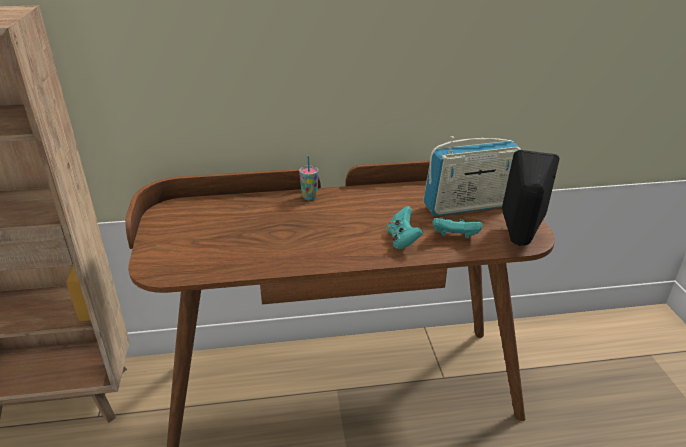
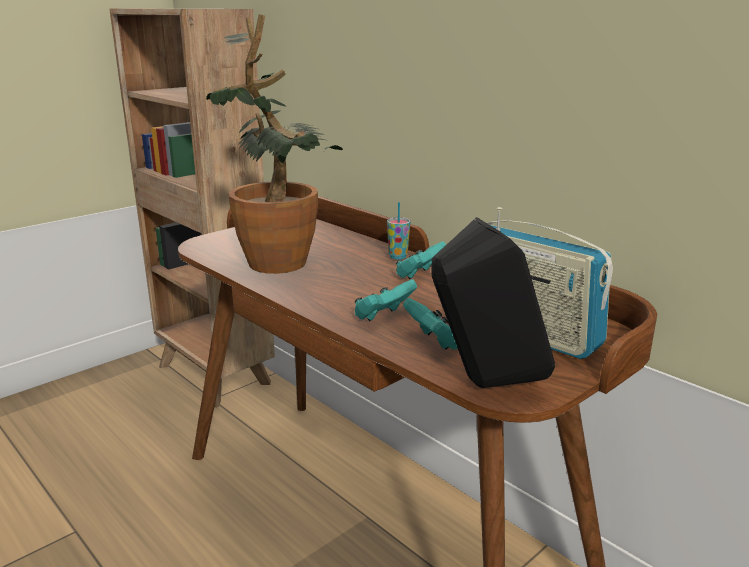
camera: 55 degrees right, 10 degrees down
(244, 243) = (278, 257): none -> potted plant
(351, 202) = (419, 275): none -> turquoise game controller

